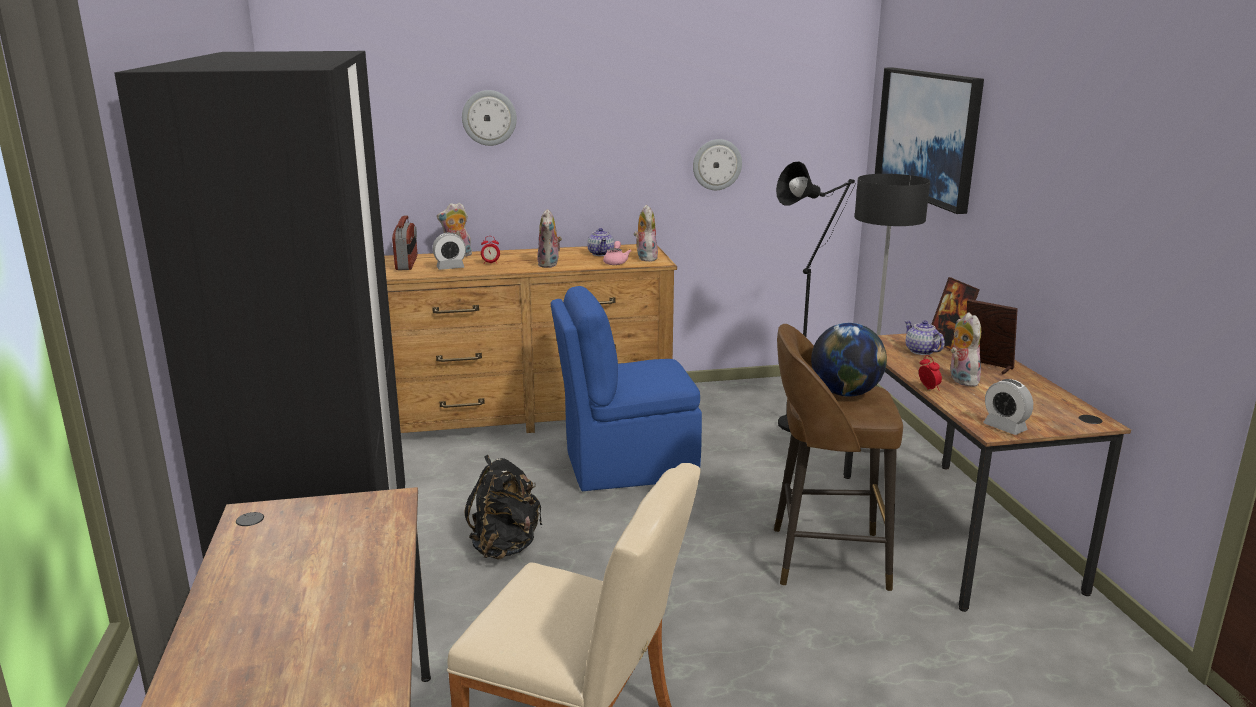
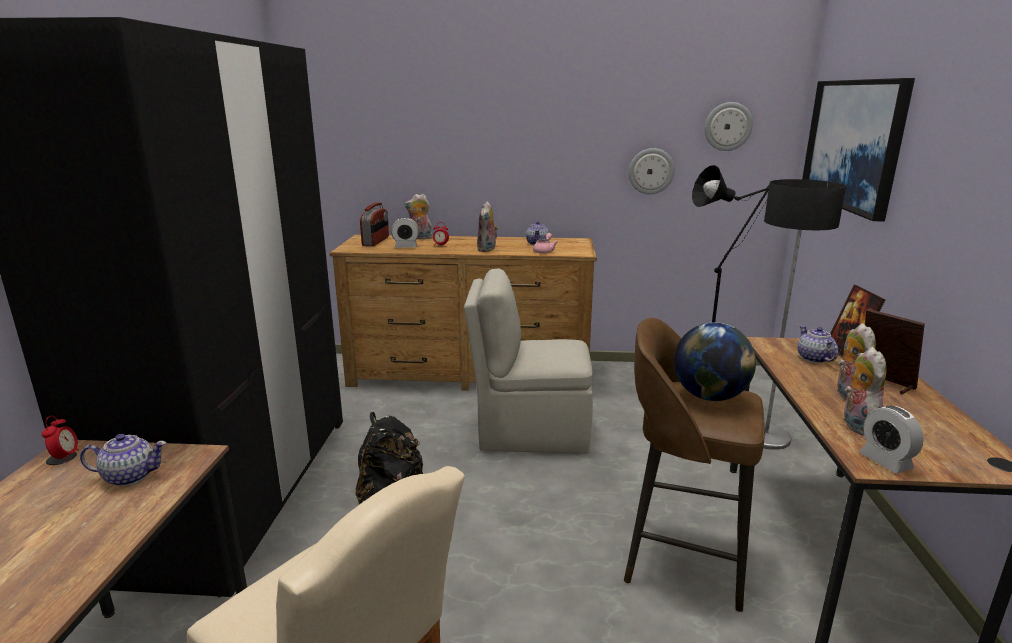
camera: 15 degrees right, 0 degrees up
(345, 523) = (129, 476): none -> teapot
(489, 117) = (452, 124): wall clock -> wall clock (728, 126)
(627, 466) = (530, 431): blue chair -> beige chair
(645, 258) = (572, 249): plush toy -> plush toy (856, 425)
(928, 389) = (806, 401): alarm clock -> alarm clock (65, 457)

